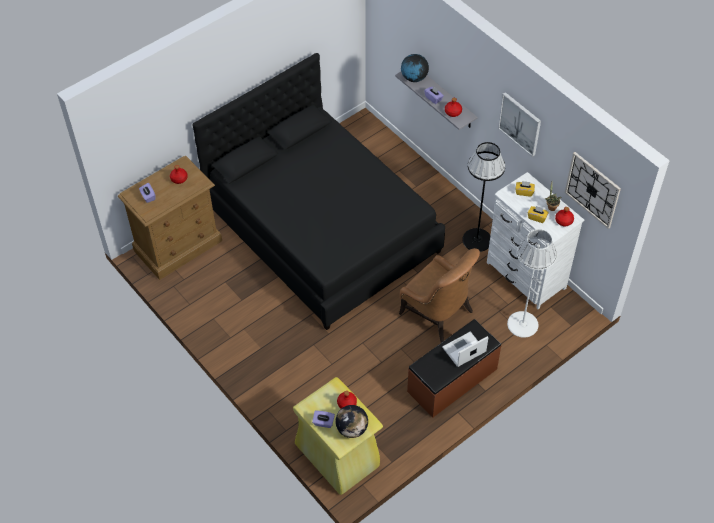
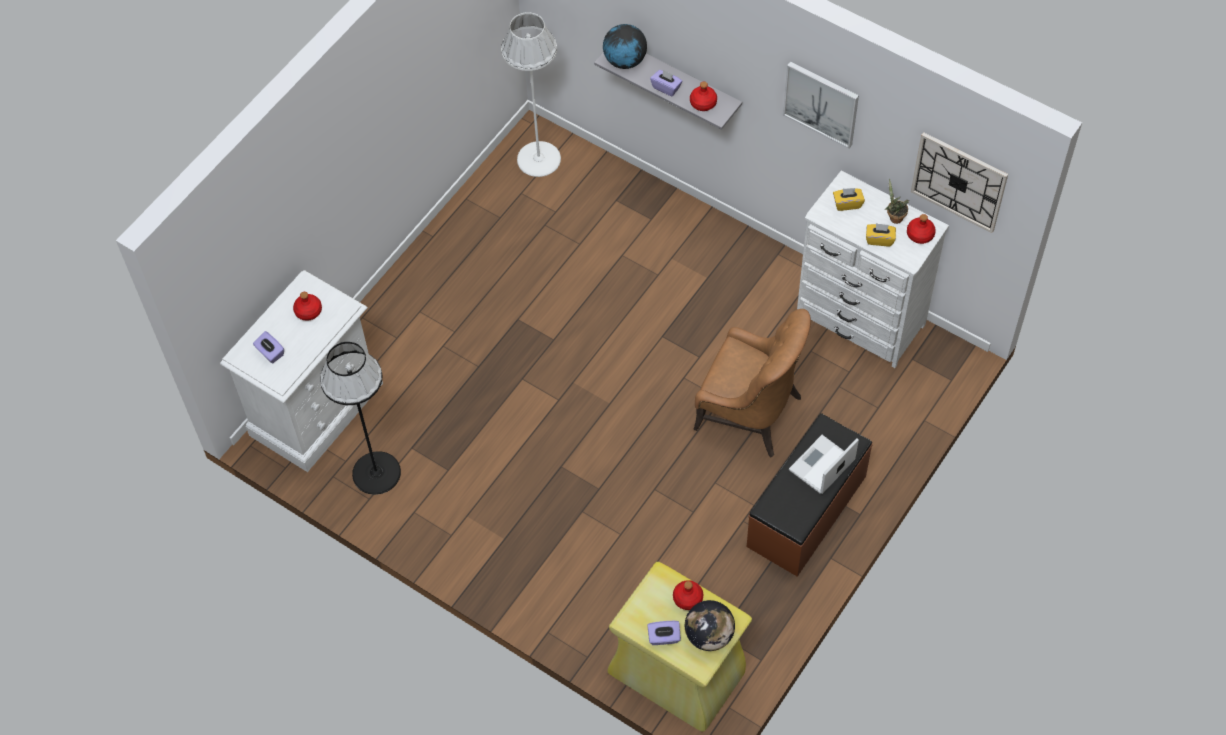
camera: 15 degrees left, 5 degrees up
(178, 245) = (316, 409): brown dresser -> white dresser
(322, 229) = (532, 324): black bed -> none
(476, 239) = (770, 282): black floor lamp -> black floor lamp (376, 472)
(523, 324) = (880, 397): white floor lamp -> white floor lamp (539, 159)

